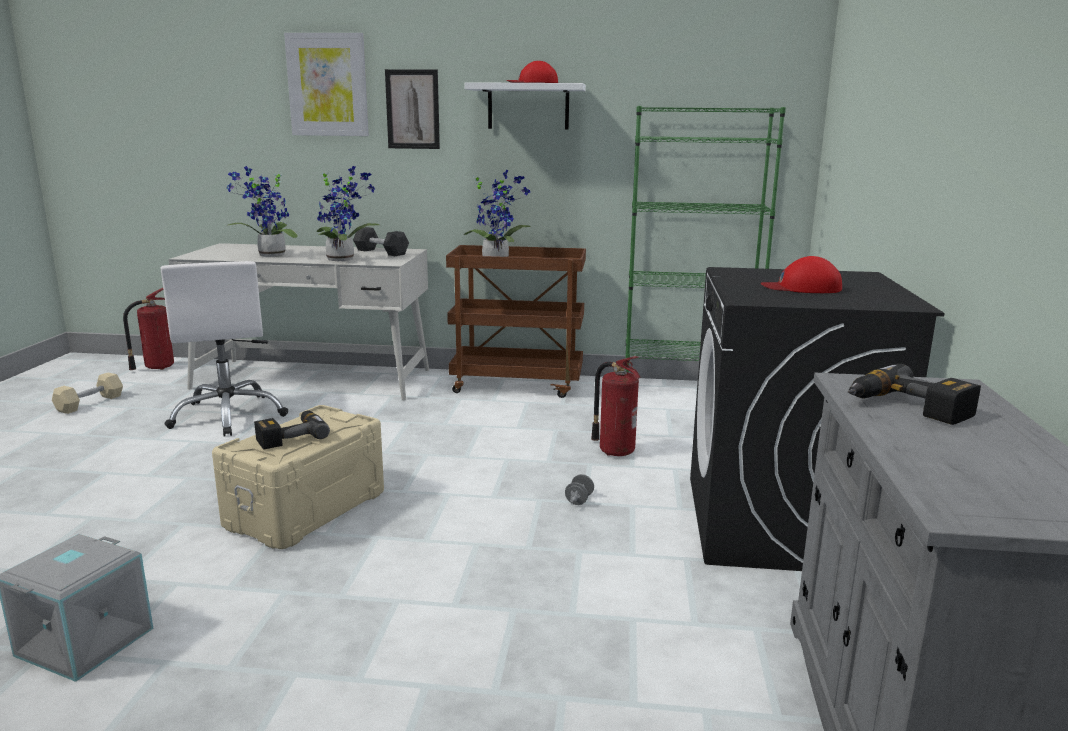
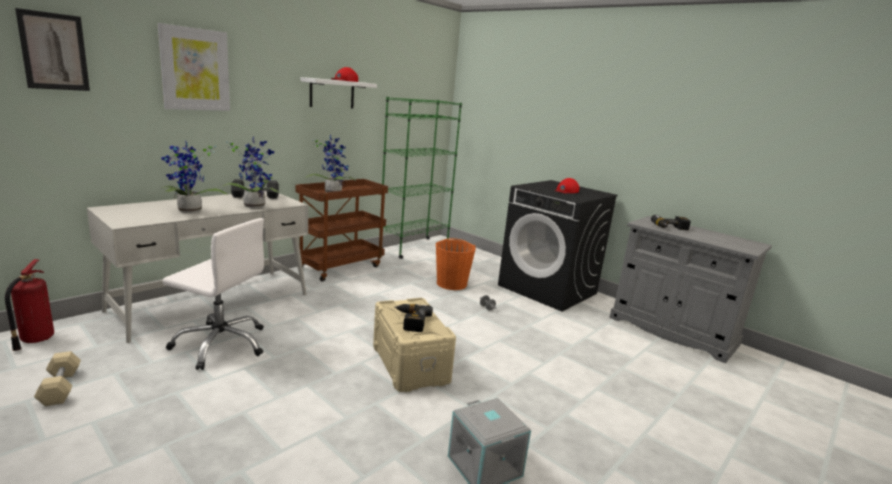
camera: 55 degrees left, 0 degrees up
(412, 109) = (261, 92): picture -> picture (54, 51)
(615, 451) = (451, 283): fire extinguisher -> orange bucket

